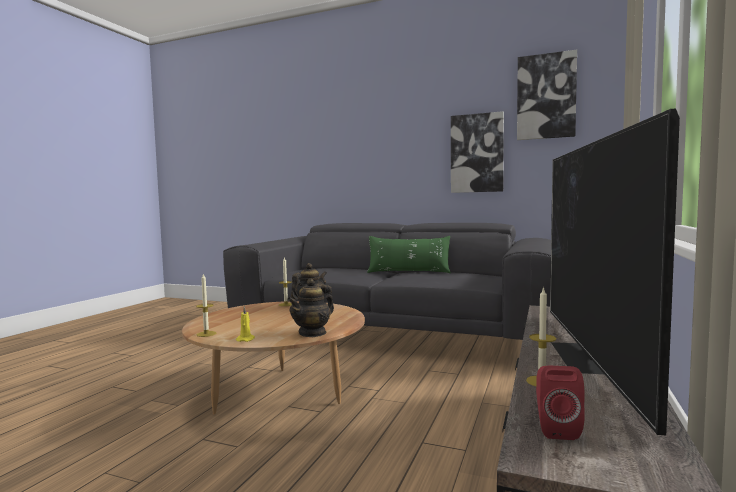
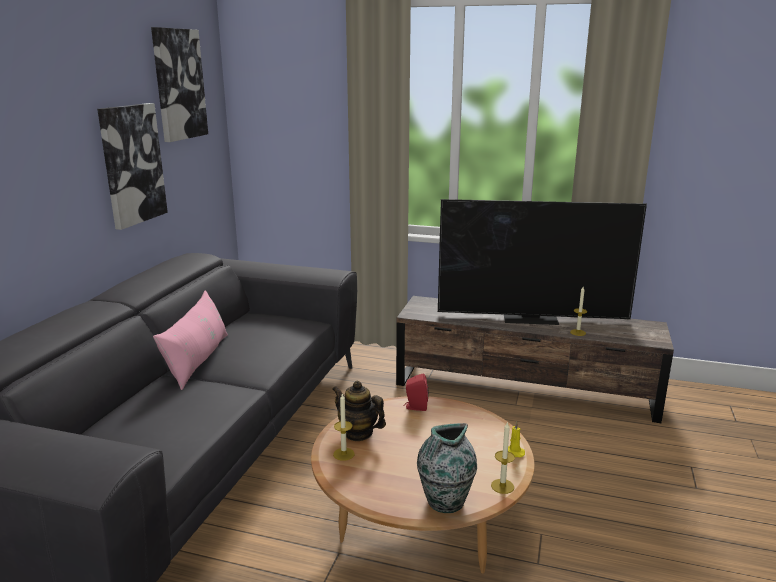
camera: 95 degrees left, 15 degrees up
(208, 321) = (444, 502): none -> vase
(312, 333) = (479, 417): teapot -> none
(408, 272) = (198, 360): green pillow -> pink pillow
(556, 429) = (631, 336): red speaker -> red speaker (415, 407)

